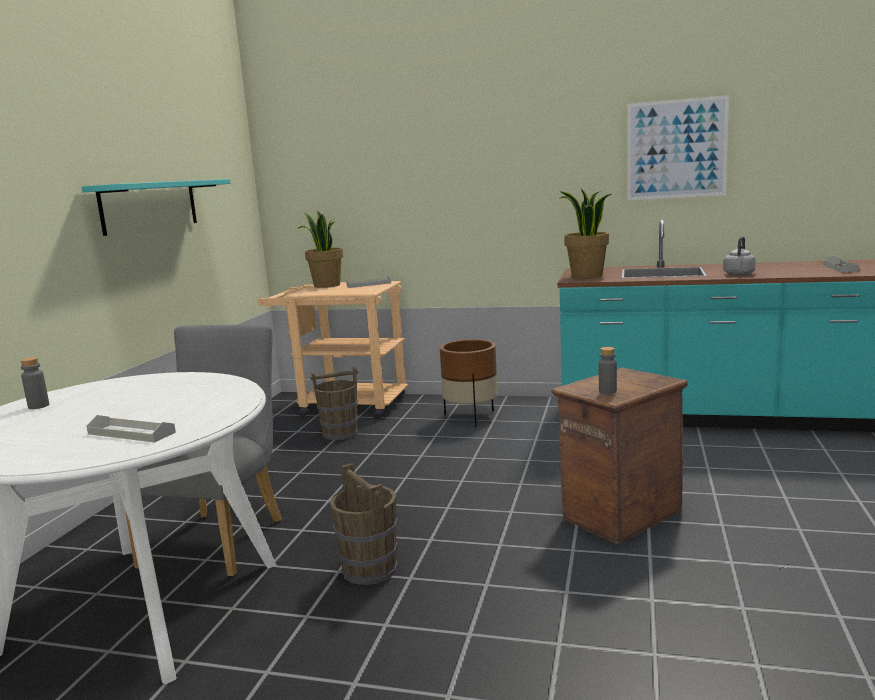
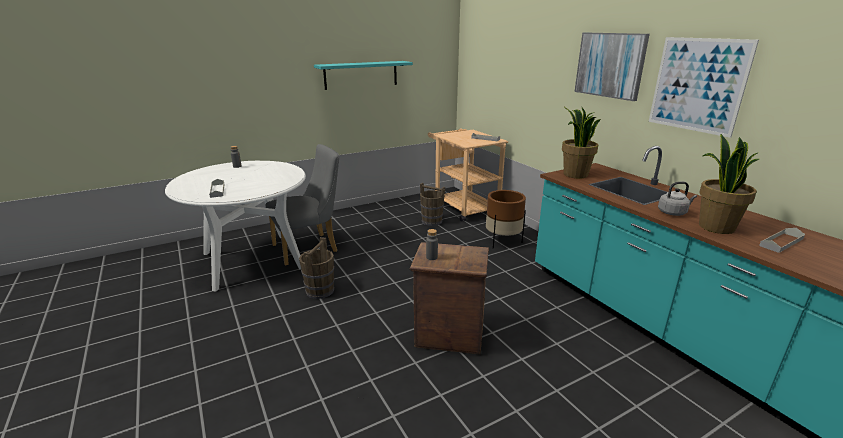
camera: 45 degrees right, 10 degrees up
(326, 285) = (468, 133): potted plant -> potted plant (715, 227)
(557, 145) = (610, 65): none -> picture

